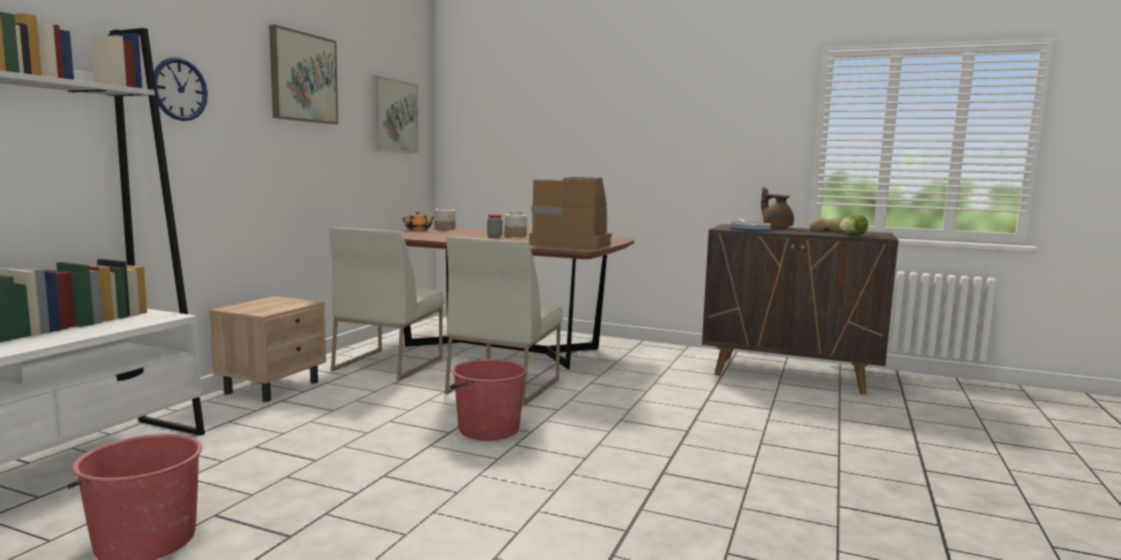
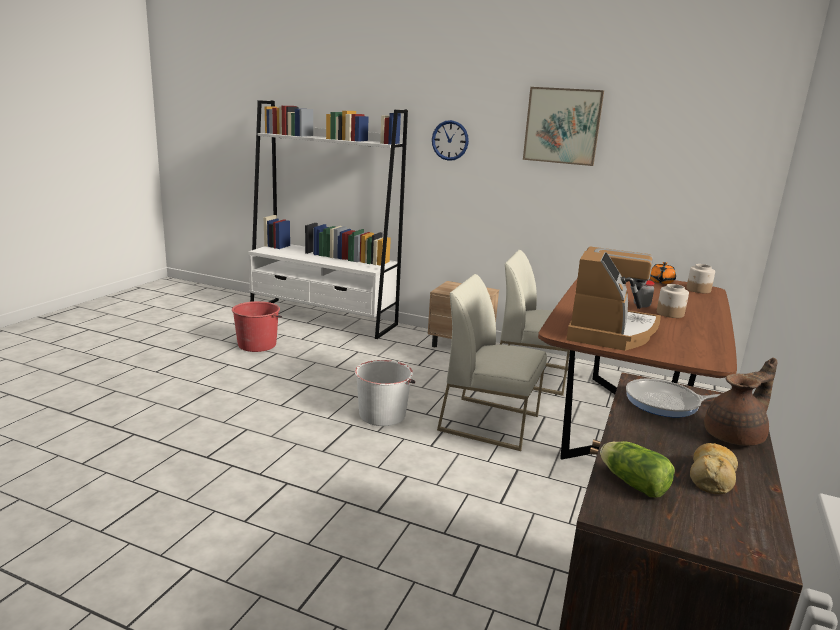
camera: 90 degrees right, 10 degrees up
(394, 116) = (695, 159): picture -> none
(488, 429) = (382, 415): red bucket -> white bucket

